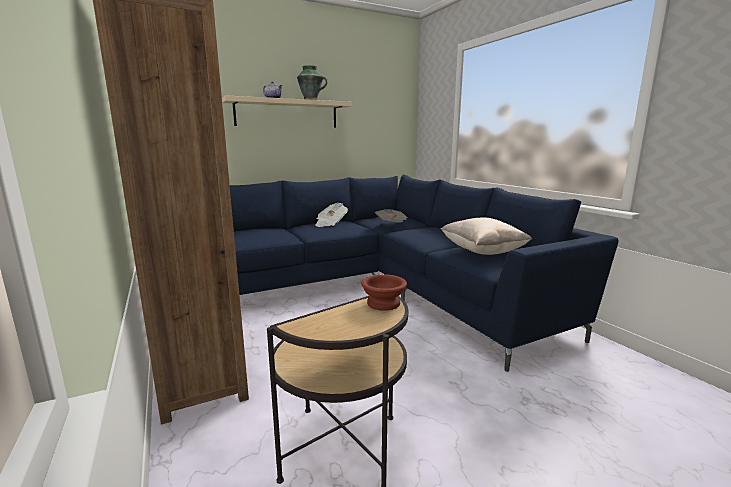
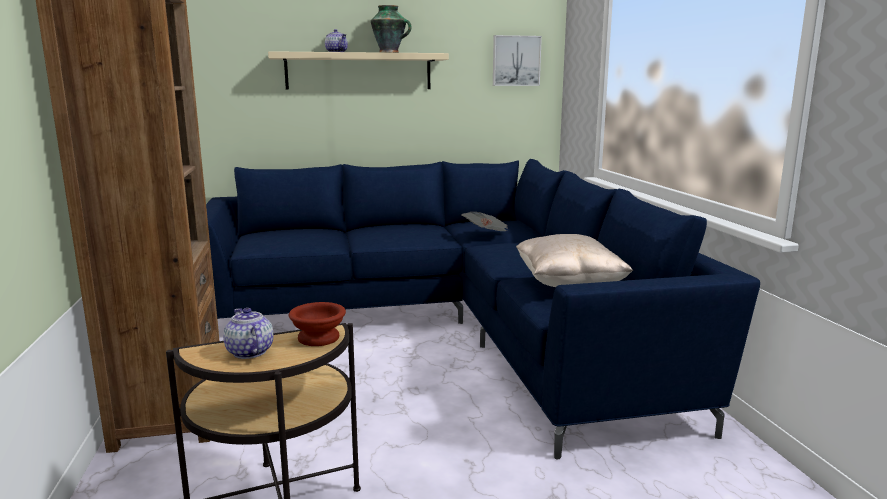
camera: 15 degrees right, 0 degrees up
(330, 224) = (402, 228): newspaper -> none
(341, 321) = (249, 352): none -> teapot
(389, 109) = (516, 61): none -> picture

